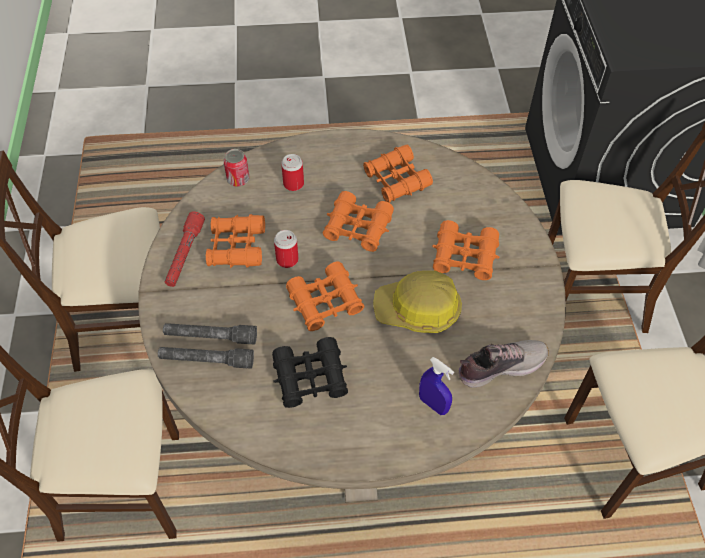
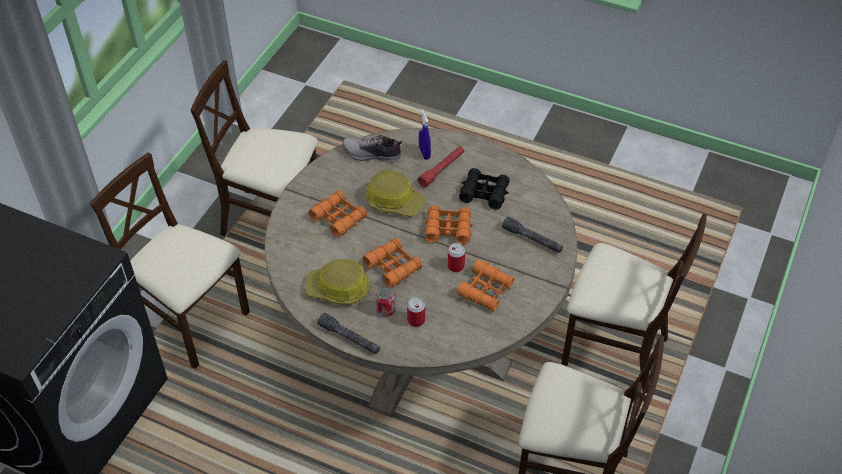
camera: 150 degrees left, 5 degrees down
(185, 254) = (525, 300): red flashlight -> red flashlight (442, 169)
(206, 360) = (541, 227): grey flashlight -> grey flashlight (349, 338)
(238, 179) = (455, 343): can -> can (385, 310)
(396, 180) = (338, 289): orange binoculars -> hard hat

